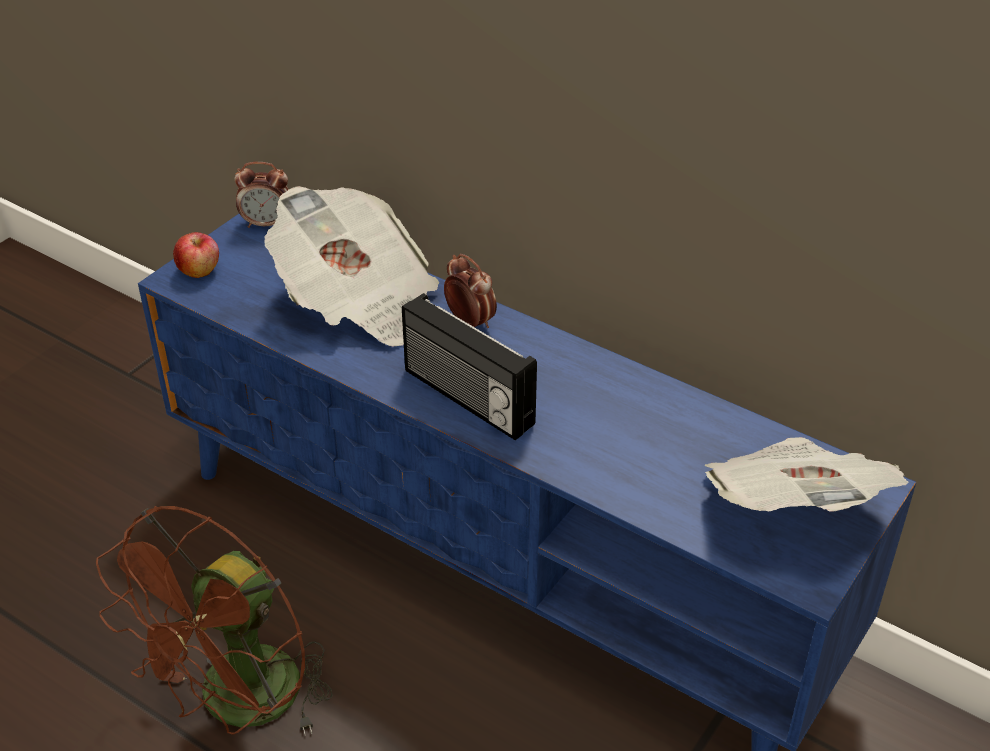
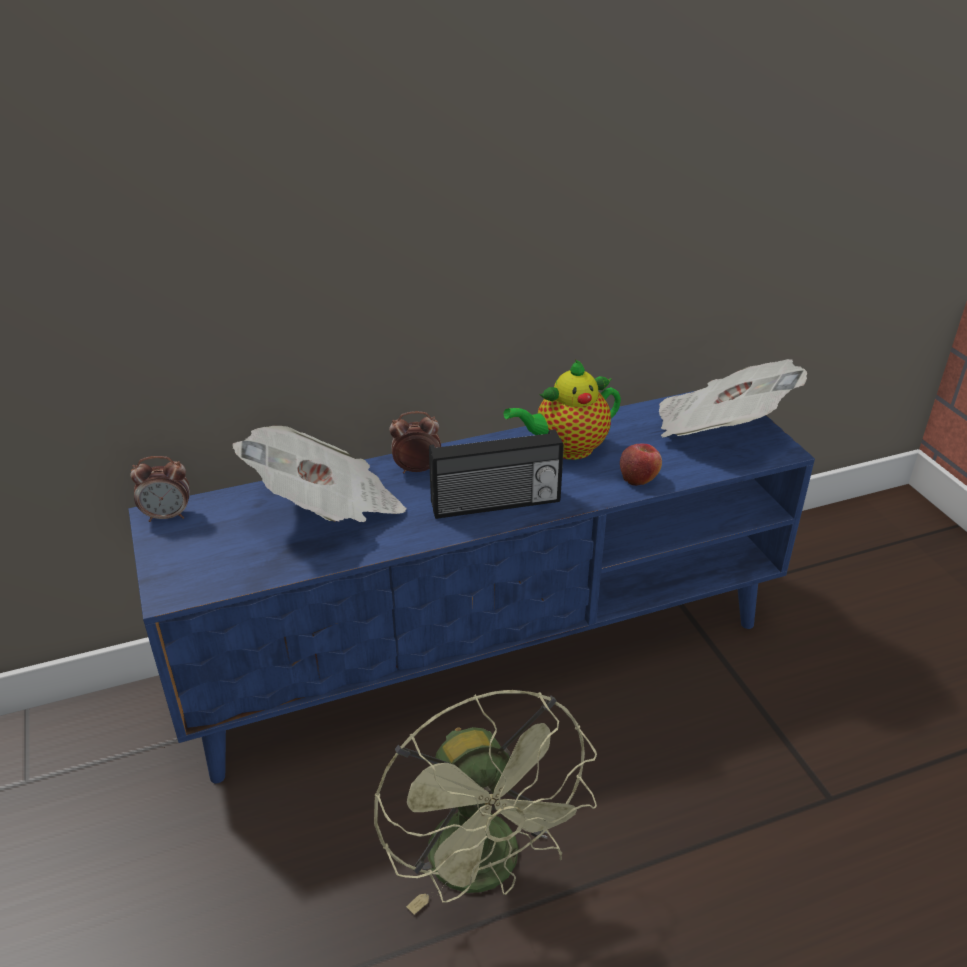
camera: 55 degrees left, 5 degrees down
(199, 270) = (177, 575): apple -> apple (639, 477)
(239, 707) = (485, 870): brown fan -> green fan
(266, 224) = (168, 515): alarm clock -> alarm clock turned 45 degrees clockwise
(614, 404) = (566, 449): none -> teapot

